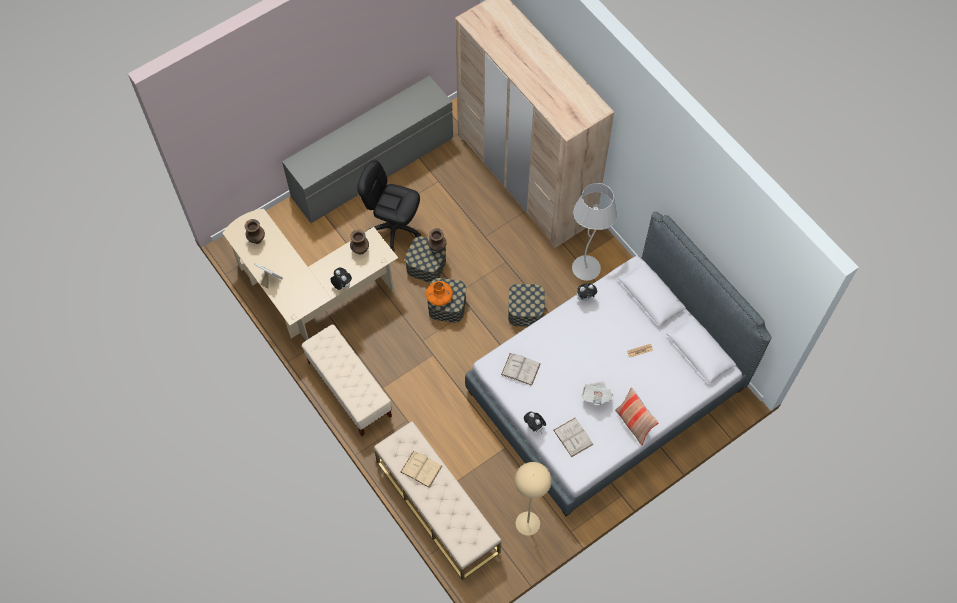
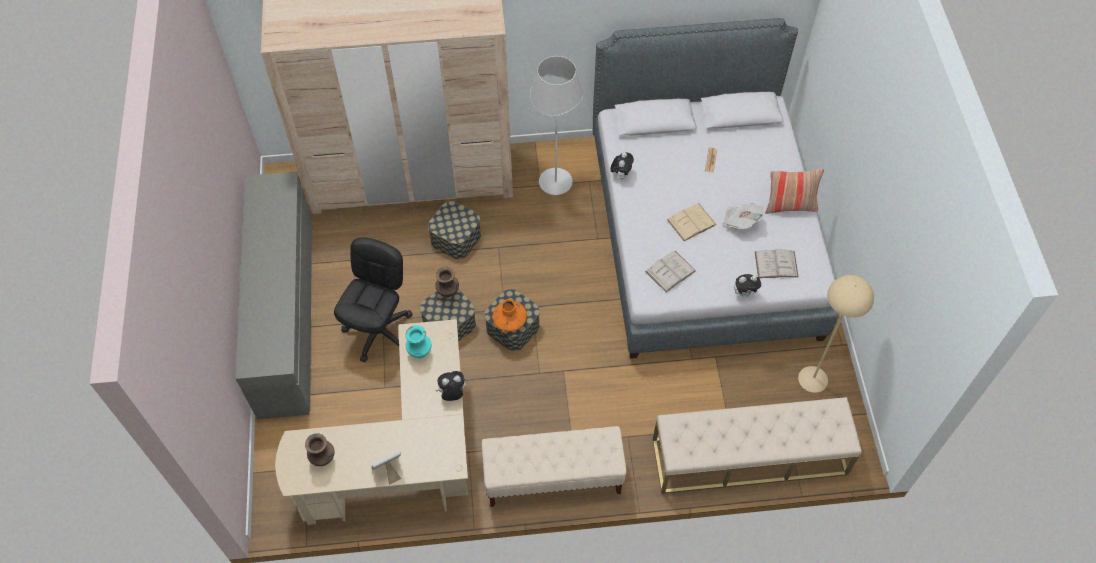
camera: 60 degrees left, 5 degrees down
(360, 250) = (420, 353): brown vase -> turquoise vase
(394, 227) = (379, 331): black office chair -> black office chair turned 150 degrees clockwise
(421, 469) = (724, 433): beige book -> beige book (691, 222)
(525, 310) = (567, 258): storage box -> storage box (455, 238)

